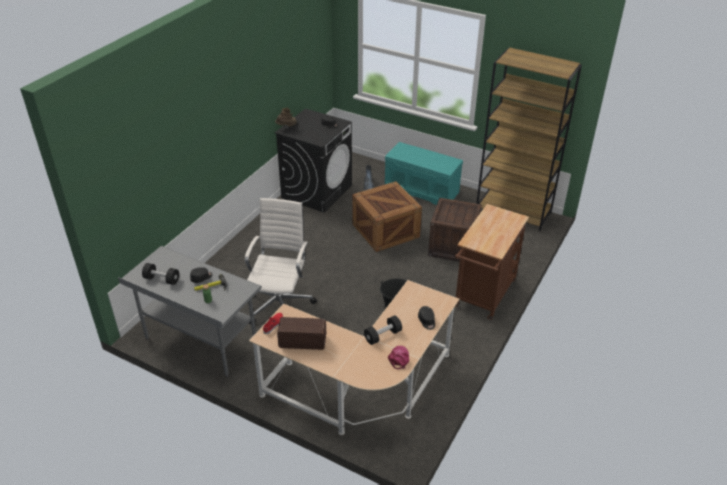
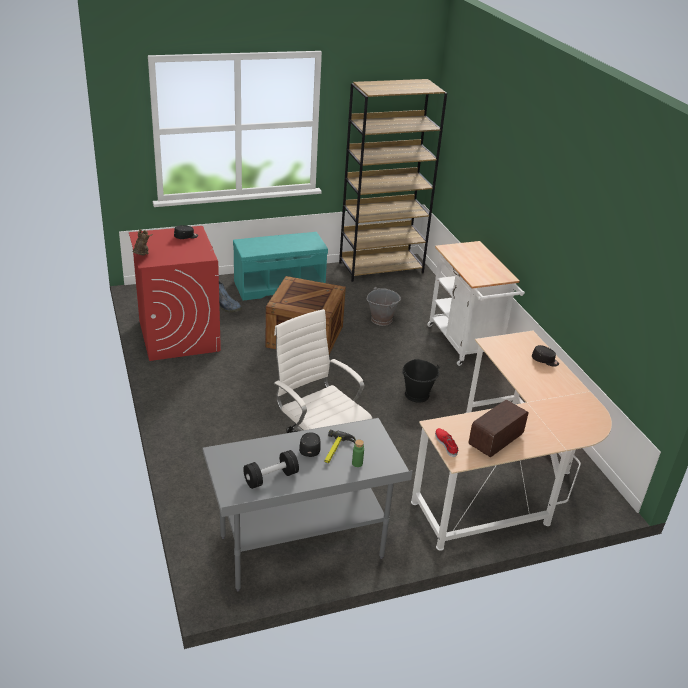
camera: 50 degrees left, 5 degrees down
(317, 191) = (178, 335): black washing machine -> red washing machine
(382, 336) = (538, 392): black dumbbell -> none
(399, 358) = (579, 401): pink cap -> none
(453, 247) = (381, 319): crate -> grey bucket
(483, 296) = (465, 345): brown cart -> white cart

